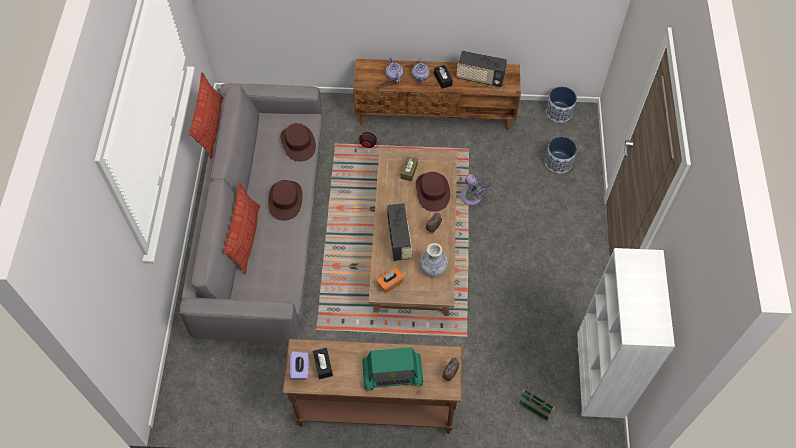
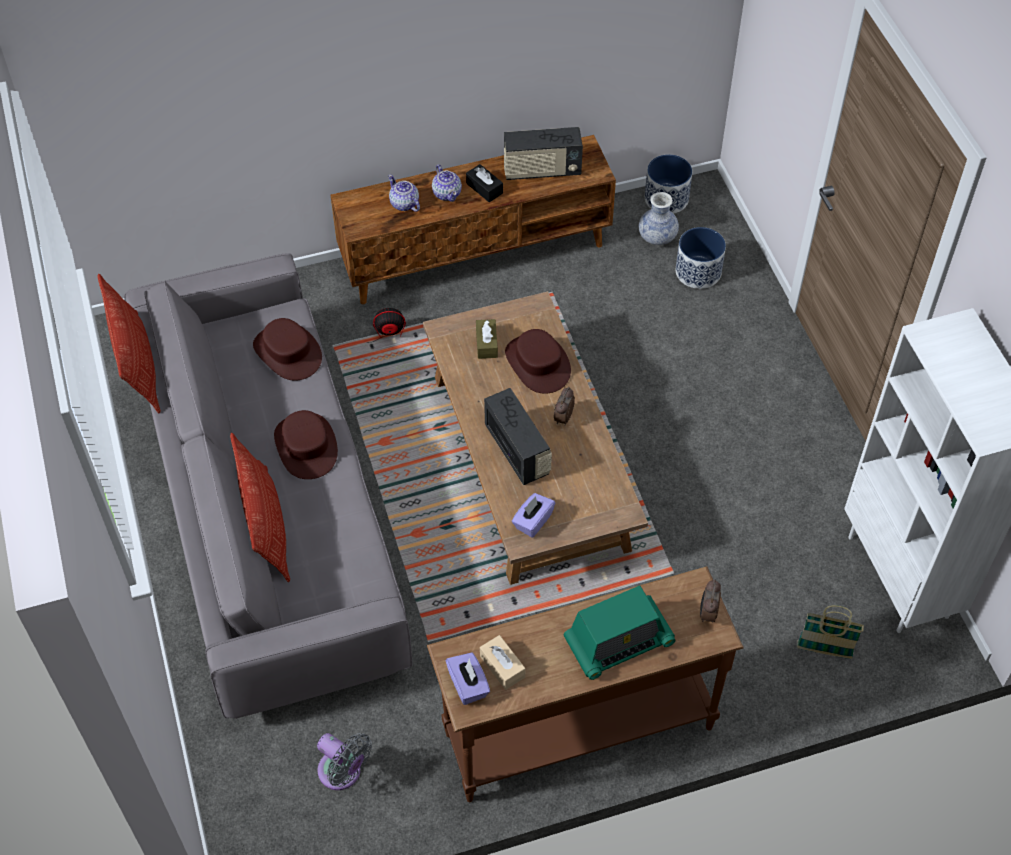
camera: 20 degrees left, 5 degrees down
(323, 365) = (502, 666): black tissue box -> beige tissue box
(390, 283) = (532, 521): orange tissue box -> purple tissue box
(433, 267) = (590, 476): vase -> vase (657, 237)
(472, 198) = (590, 364): grey fan -> grey fan (343, 773)

